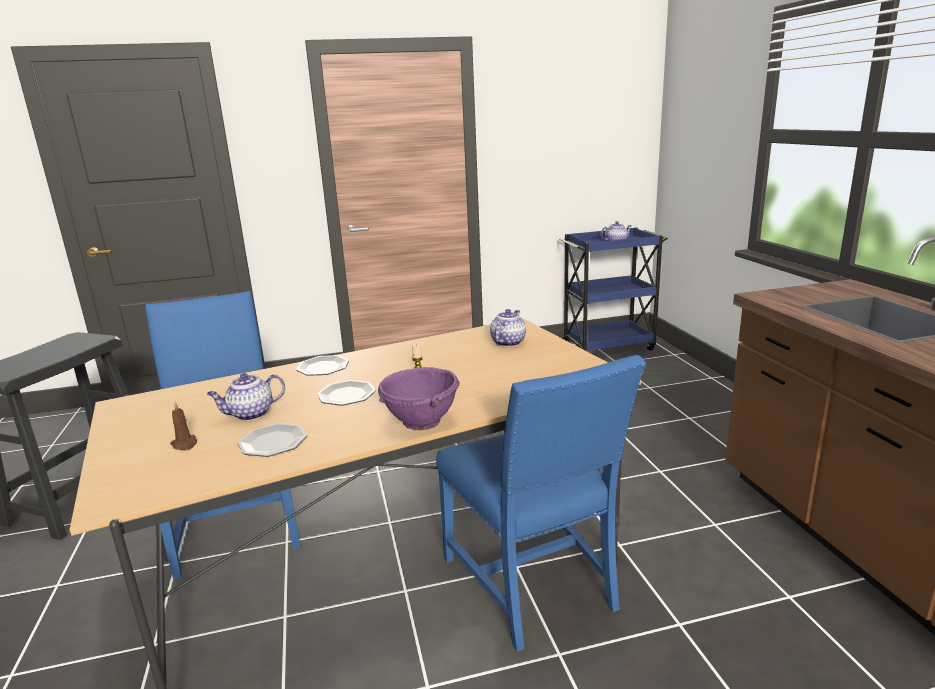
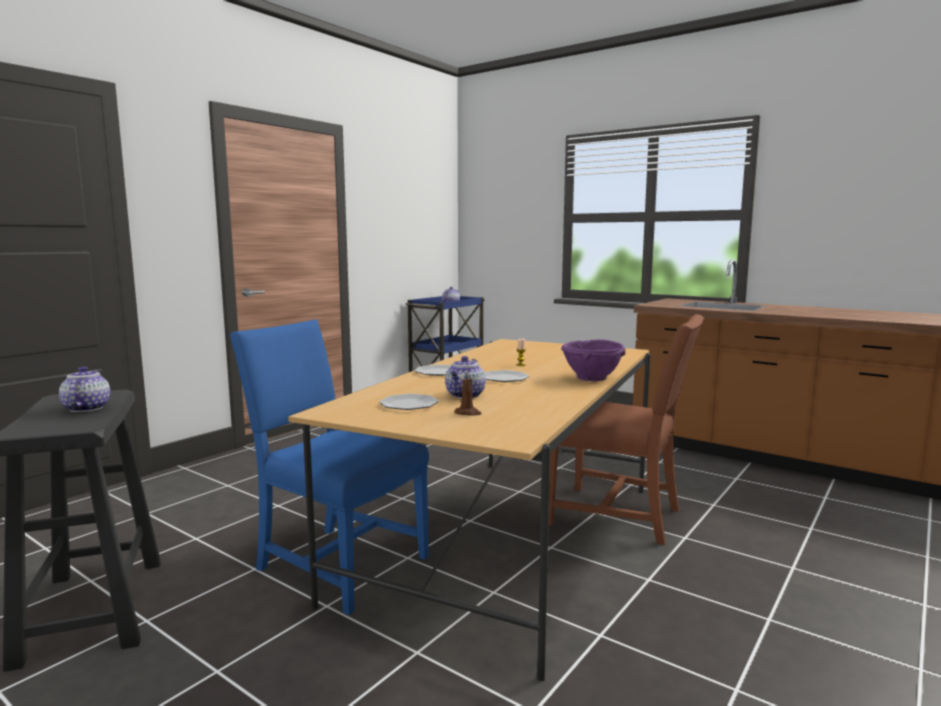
camera: 40 degrees left, 10 degrees down
(273, 442) = (530, 400): plate -> plate (408, 404)
(508, 342) = (529, 347): teapot -> teapot (86, 408)
(533, 584) = (619, 516): blue chair -> brown chair

